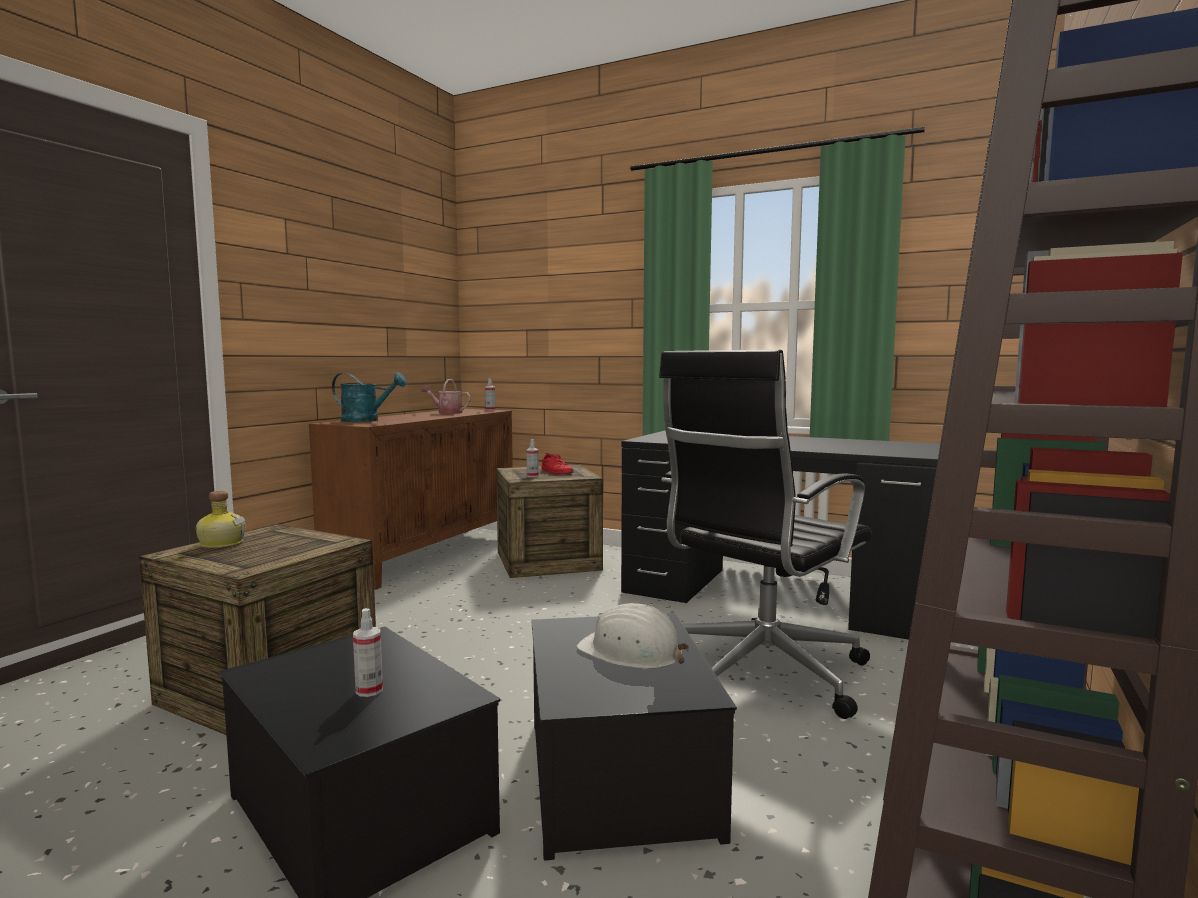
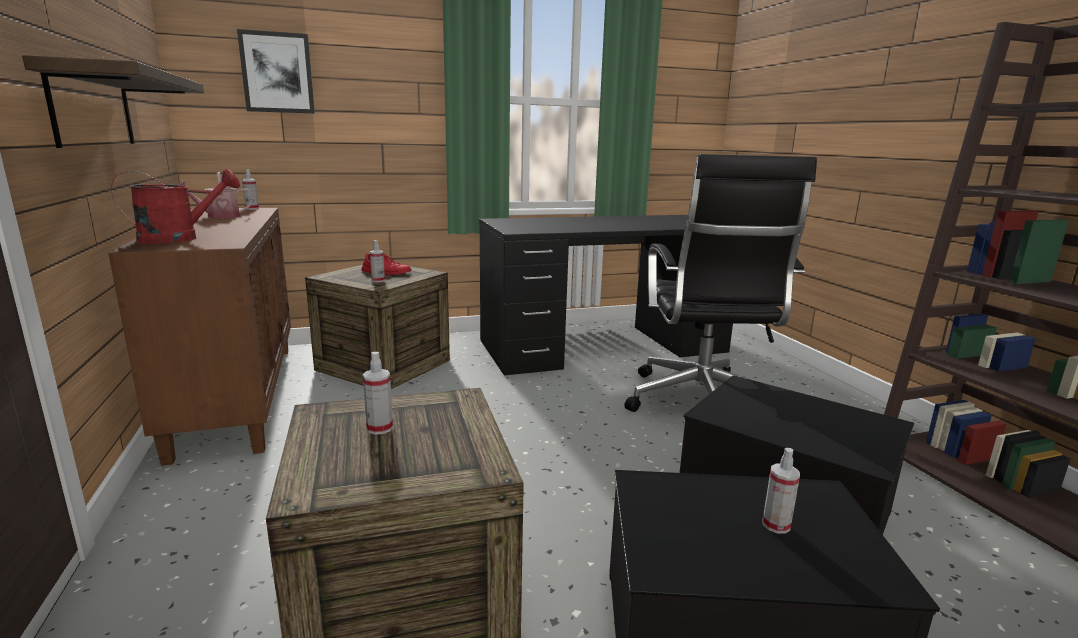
camera: 45 degrees left, 10 degrees up
(221, 543) = (325, 453): bottle -> none
(269, 541) = (379, 428): none -> spray bottle
(338, 334) = (93, 108): none -> shelf
(367, 420) = (180, 238): turquoise watering can -> red watering can
(525, 301) = (277, 73): none -> picture
(631, 652) = (795, 412): white hard hat -> none

